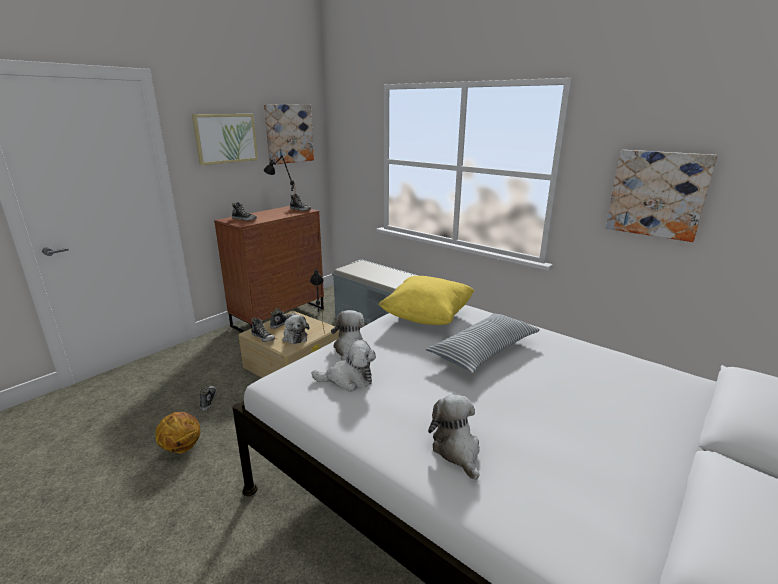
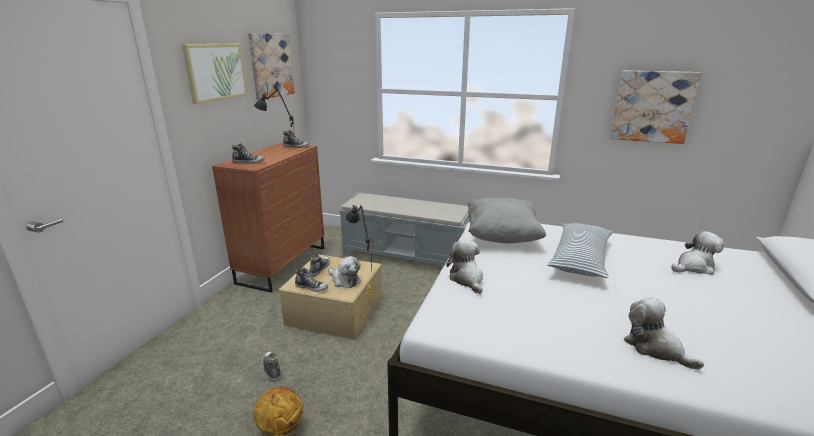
camera: 20 degrees left, 0 degrees up
(348, 380) = (499, 308): plush toy -> plush toy (694, 267)
(427, 317) = (501, 237): yellow pillow -> grey pillow

